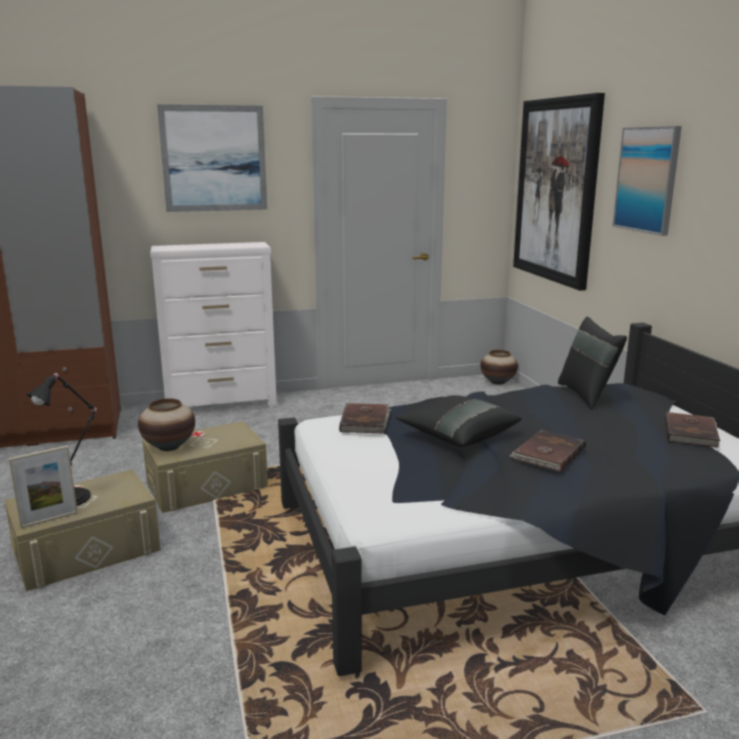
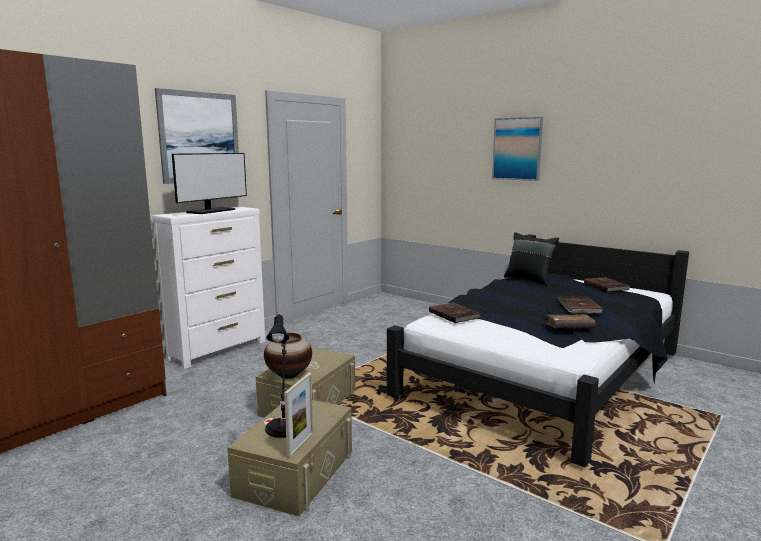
camera: 35 degrees left, 5 degrees down
(213, 246) = (211, 211): none -> monitor
(457, 436) = (519, 310): black pillow -> none
(463, 479) = (570, 327): none -> brown book
(498, 382) = (388, 297): vase -> none
(556, 190) = (429, 160): picture -> none

